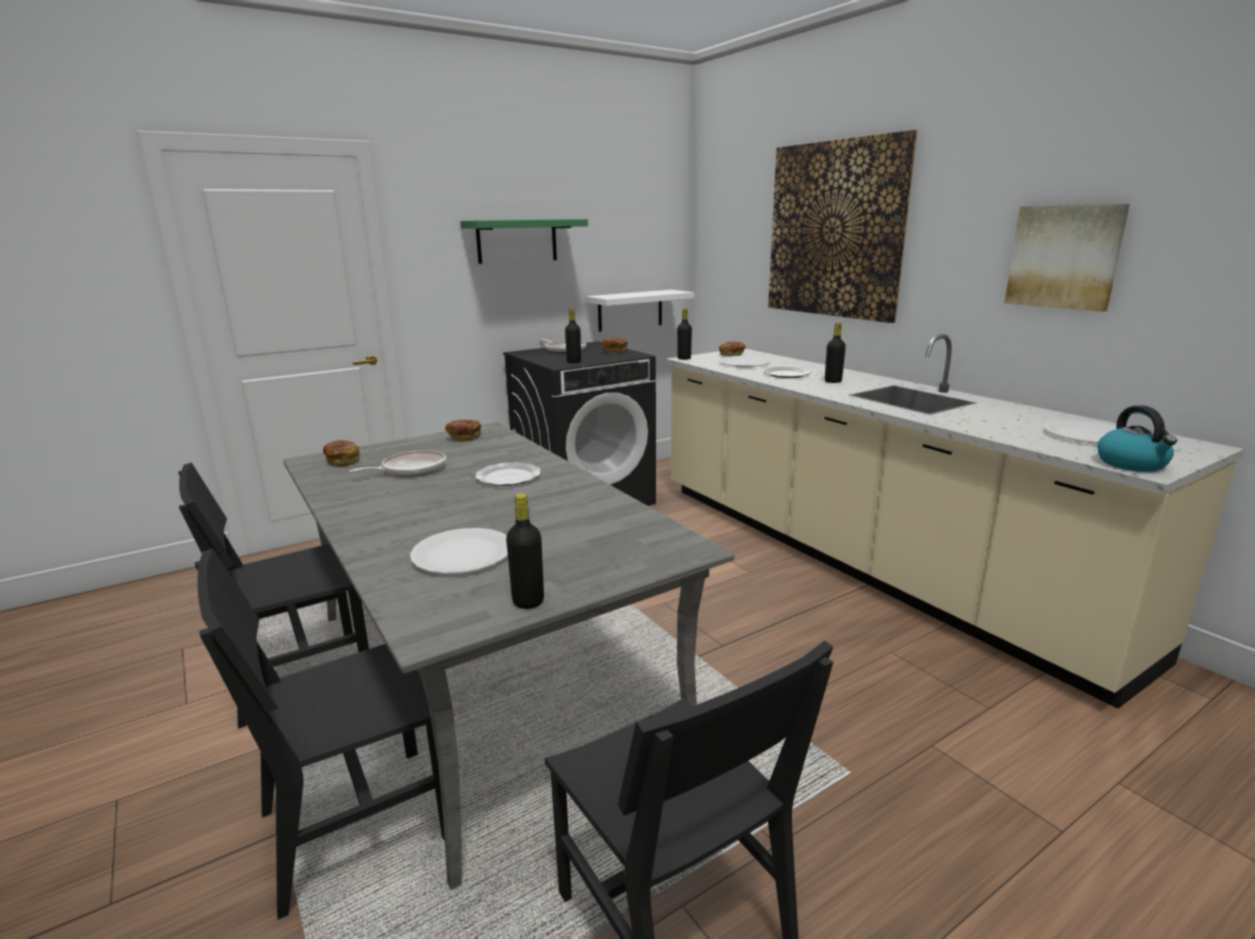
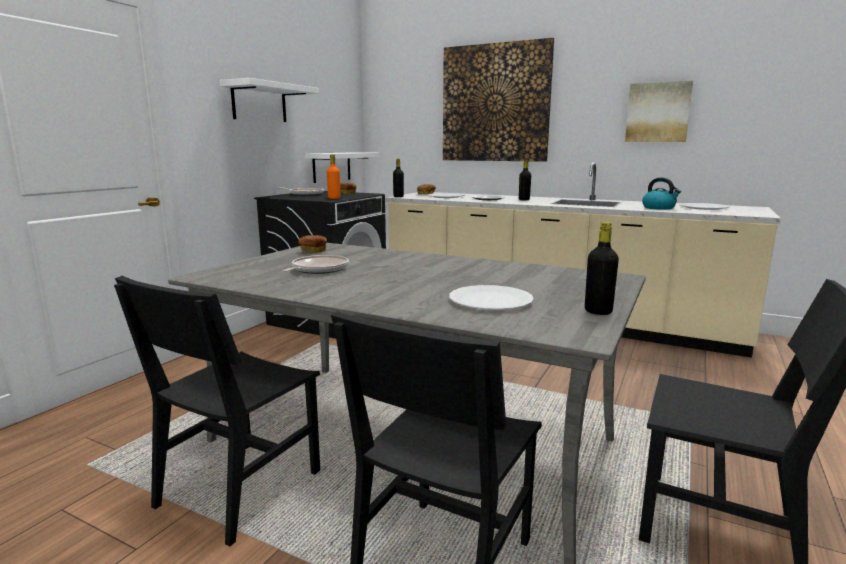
camera: 30 degrees left, 5 degrees down
(343, 461) = (239, 273): bread -> none
(509, 477) = (410, 264): plate -> none
(517, 241) = (259, 103): green shelf -> white shelf
(574, 362) = (334, 198): black bottle -> orange bottle
(1132, 464) = (749, 214): kettle -> kettle (659, 208)

